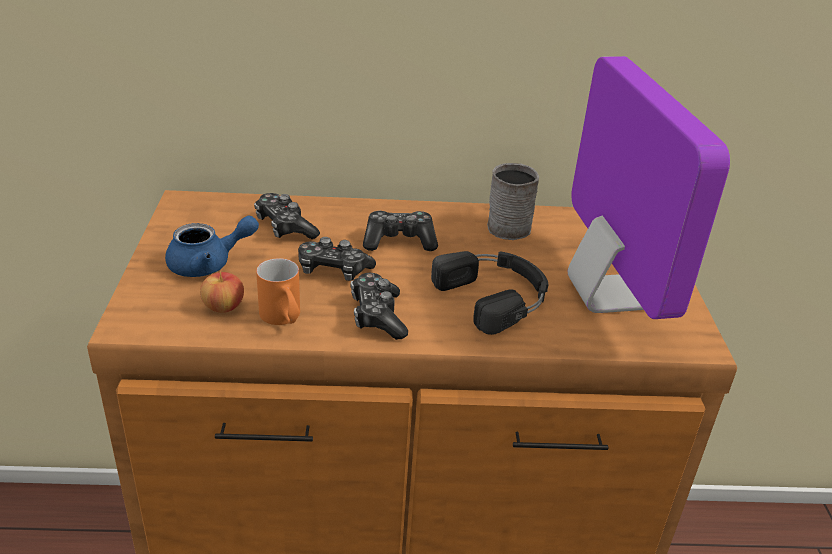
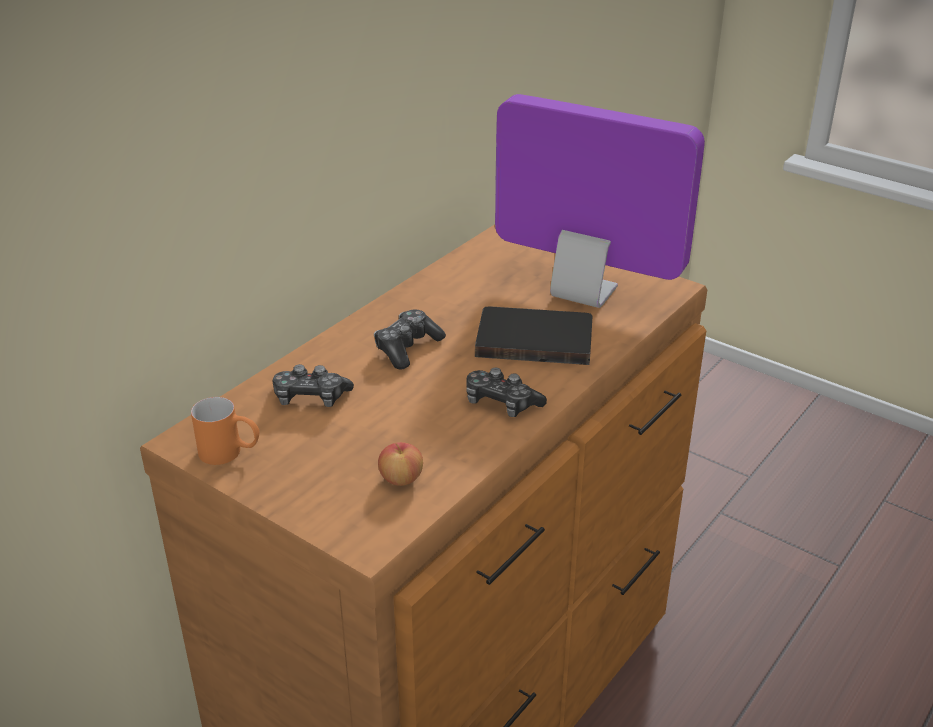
camera: 50 degrees left, 0 degrees up
(209, 264) = (321, 463): blue teapot -> none
(283, 319) = (455, 452): orange mug -> orange mug (230, 453)
(333, 270) = (412, 399): game controller -> none
(495, 296) = (534, 338): black headphones -> black book
(508, 224) = (446, 287): grey mug -> none

